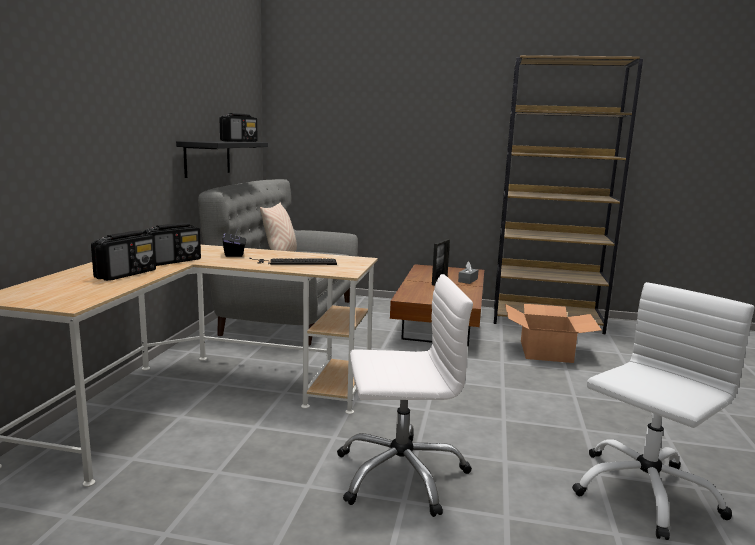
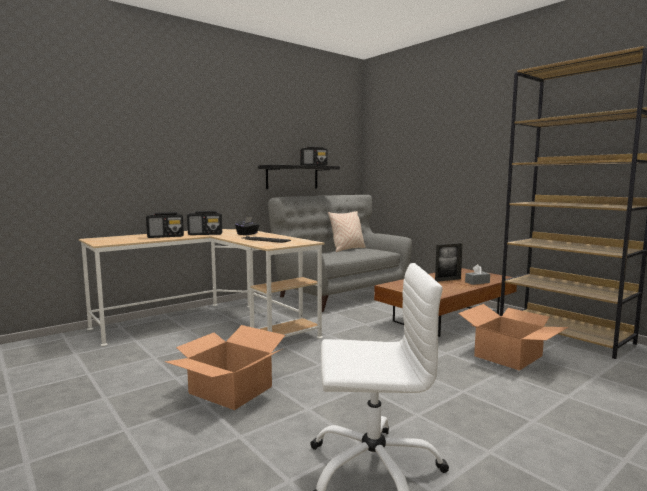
camera: 40 degrees right, 5 degrees down
(400, 474) = (230, 390): white office chair -> cardboard box

